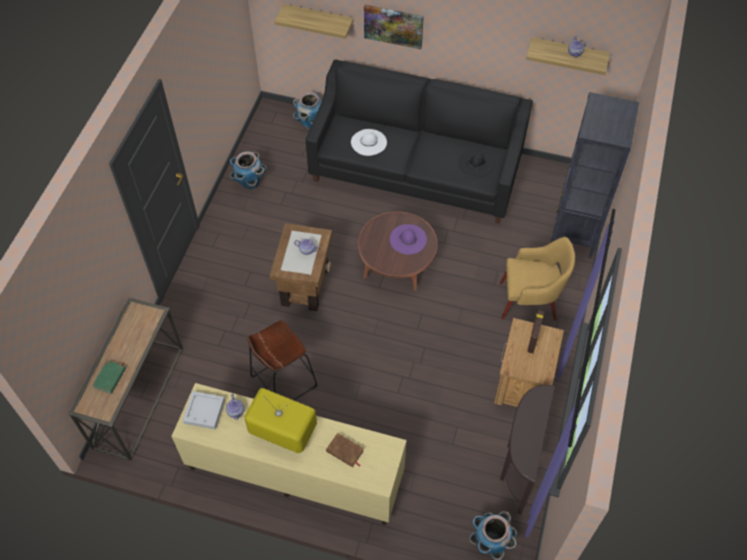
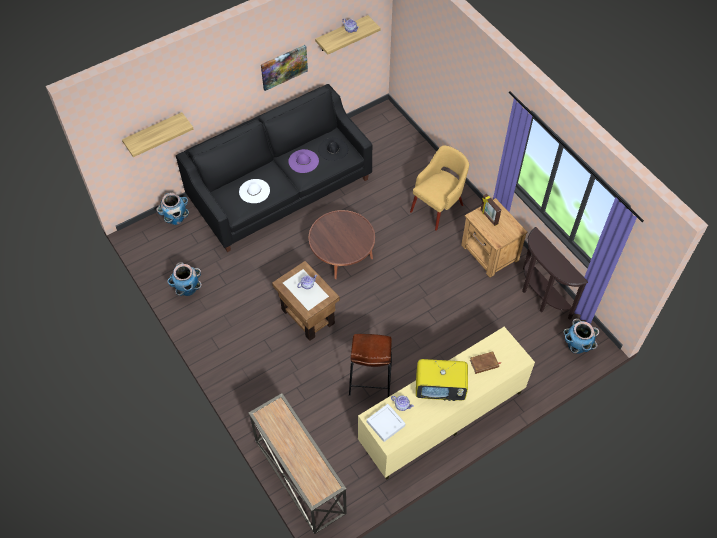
camera: 50 degrees left, 0 degrees up
(110, 378) = (305, 465): green book -> none
(282, 432) = (440, 389): television -> television turned 150 degrees counterclockwise
(393, 26) = (214, 97): picture -> picture (284, 67)
(408, 239) = (344, 229): purple hat -> purple hat (303, 161)
(574, 233) = (412, 149): black bookcase -> none

